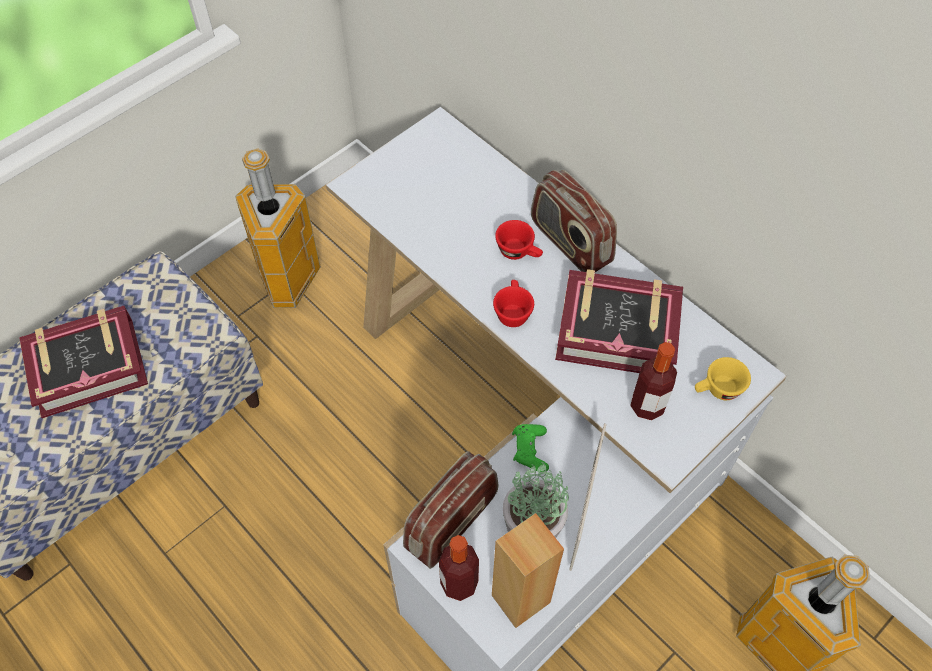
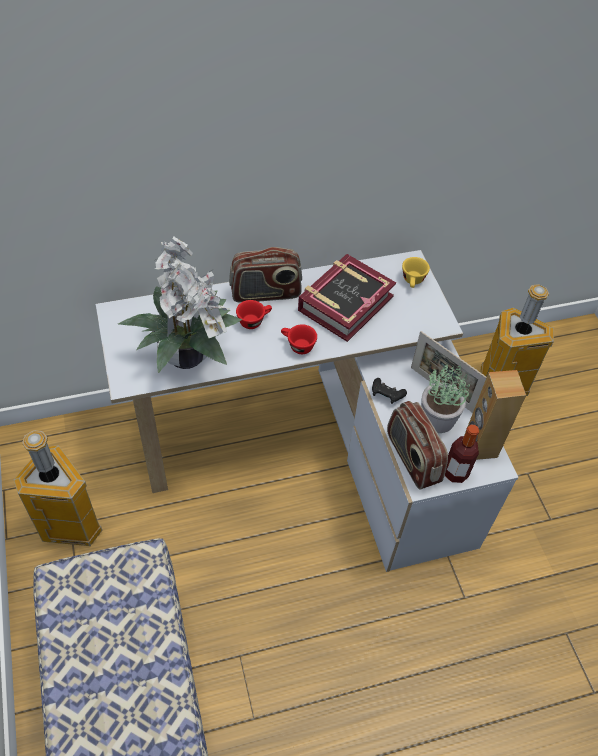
camera: 65 degrees left, 5 degrees down
(88, 366) = (113, 666): book -> none
(425, 215) = (186, 354): none -> potted plant
(529, 451) = (386, 395): green game controller -> black game controller
(647, 405) = (404, 316): bottle -> none

